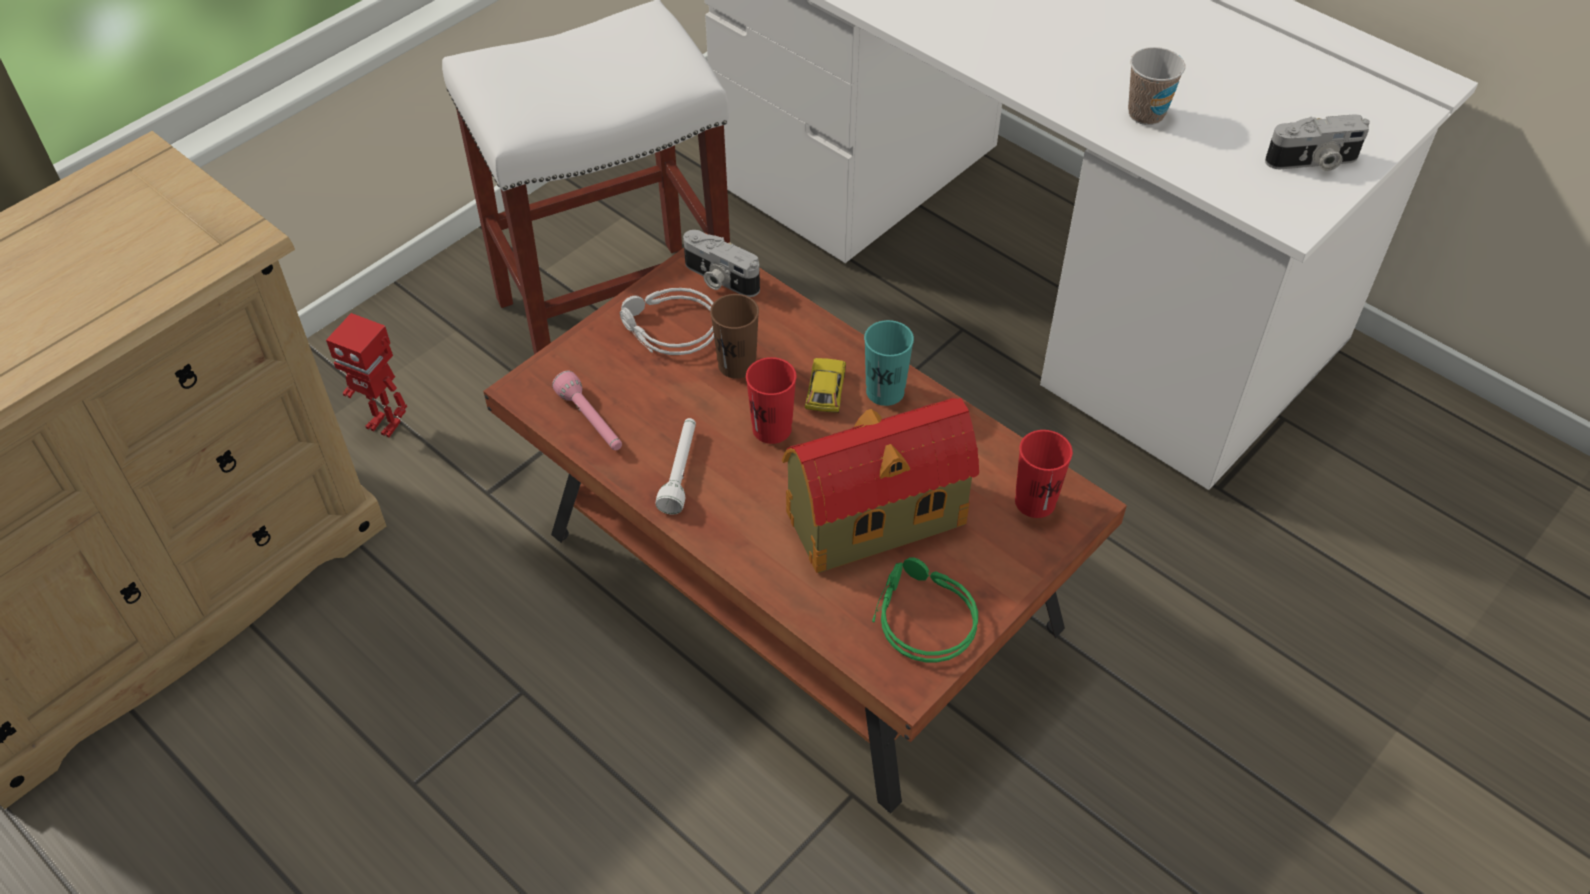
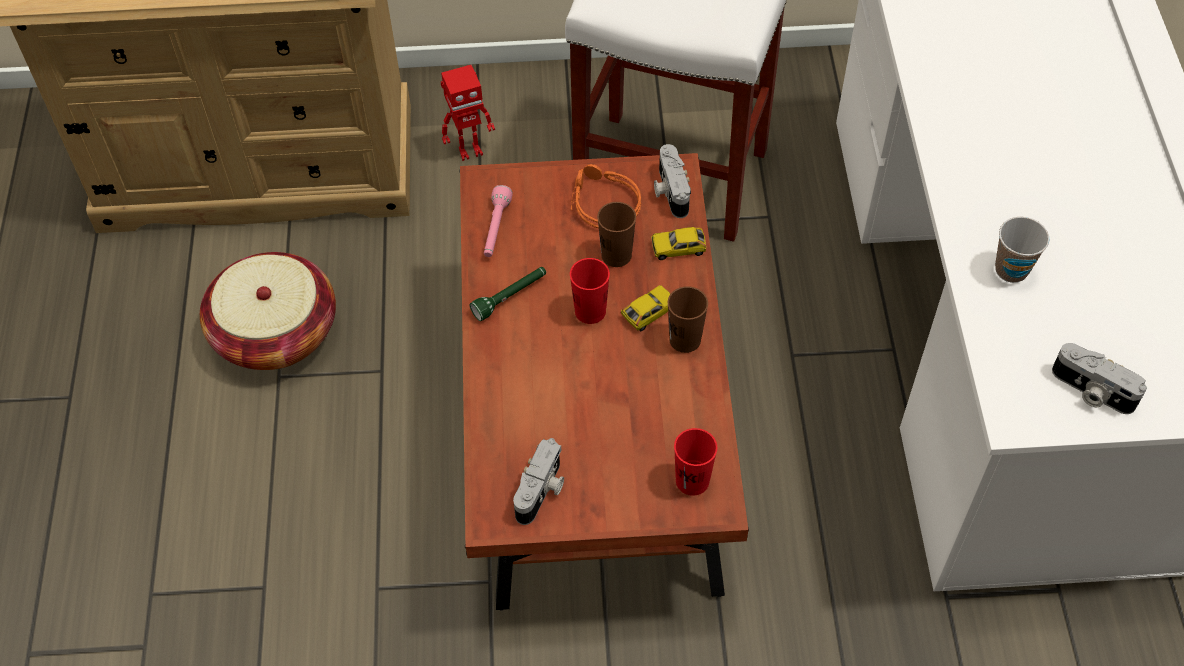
camera: 45 degrees right, 5 degrees up
(360, 744) = (275, 332): none -> basket
(385, 424) = (469, 151): toy robot -> toy robot turned 90 degrees counterclockwise
(668, 330) = (602, 203): grey headphones -> orange headphones
(680, 471) = (510, 297): white flashlight -> green flashlight
(785, 320) = (678, 247): none -> toy car
(872, 520) = (582, 412): toy house -> none
(885, 391) = (685, 340): turquoise cup -> brown cup
(920, 617) = (542, 491): green headphones -> camera

